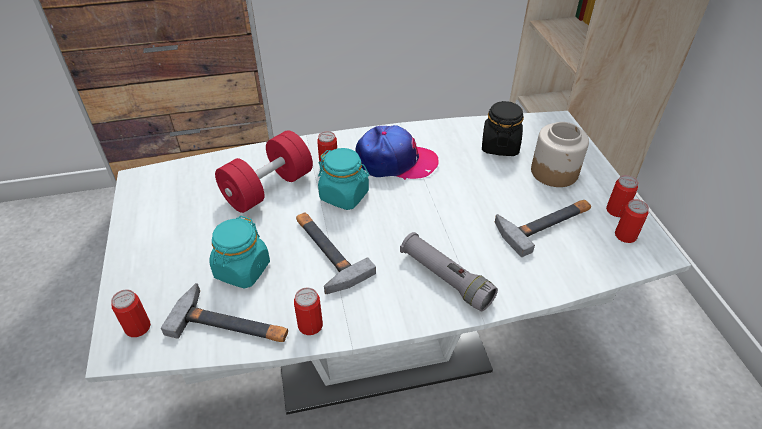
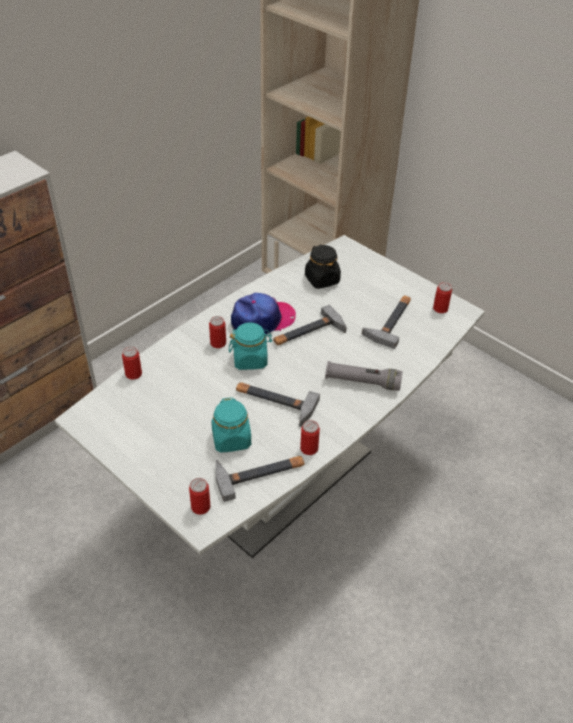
camera: 35 degrees left, 0 degrees up
(268, 188) = (191, 379): red dumbbell -> none
(432, 195) = (308, 333): none -> hammer
(554, 172) = (370, 284): jar -> none
(616, 210) = (424, 295): can -> can (133, 374)

